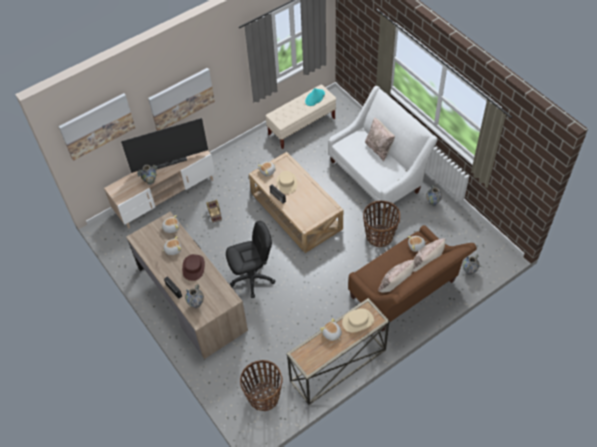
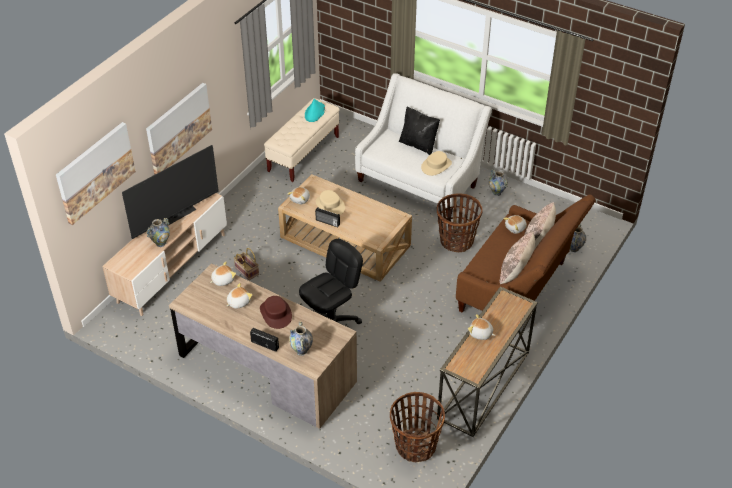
camera: 25 degrees left, 10 degrees down
(358, 321) = (502, 312): beige hat -> beige hat (436, 166)
(379, 149) = (418, 145): beige pillow -> black pillow

